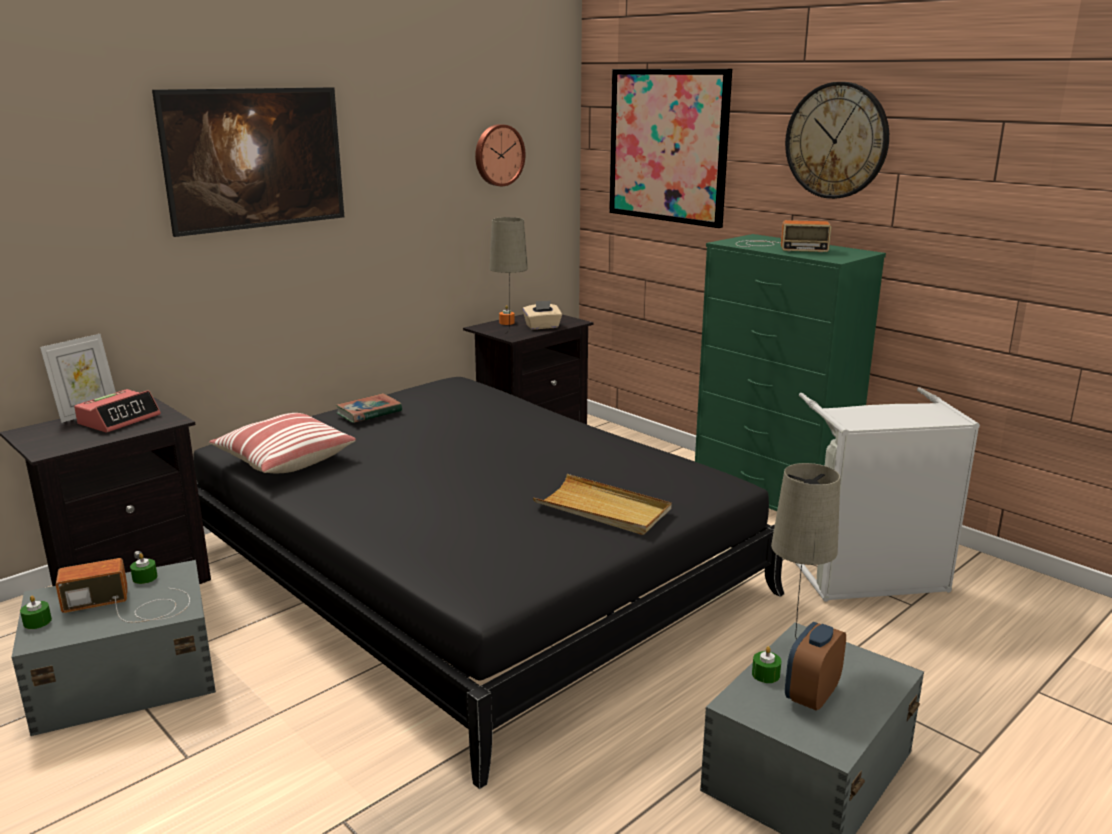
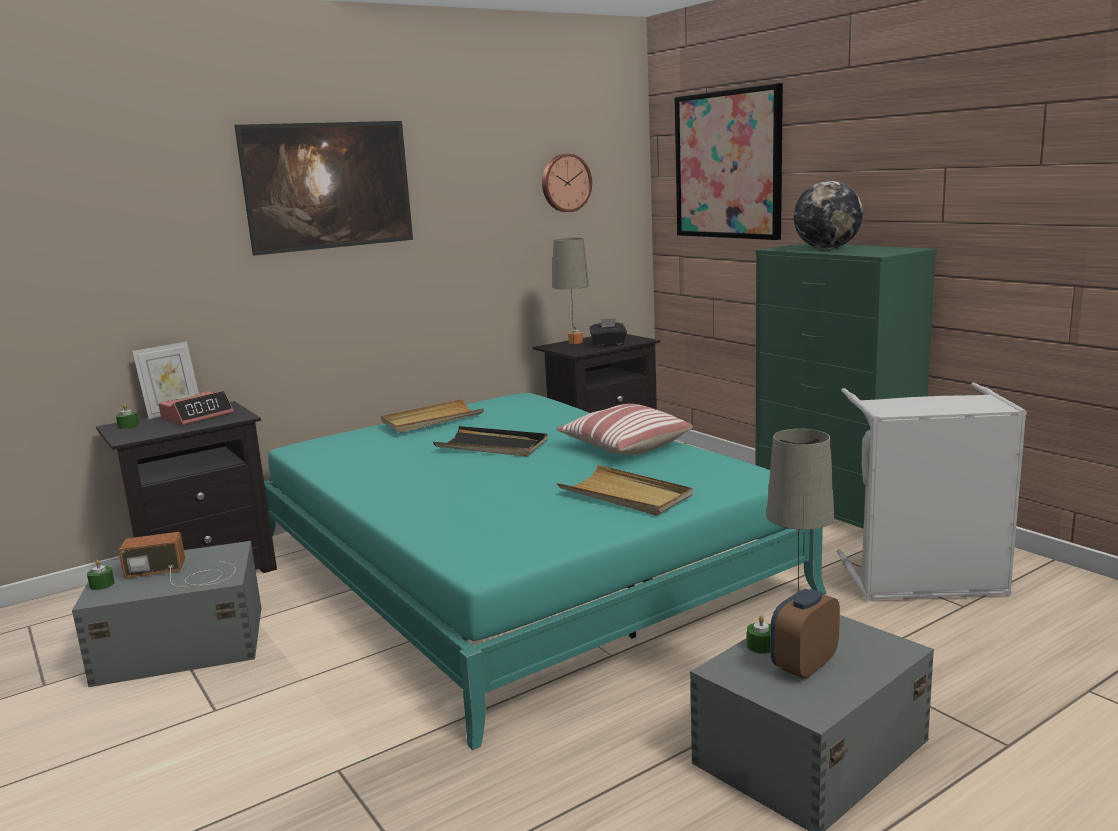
camera: 10 degrees right, 5 degrees down
(145, 577) = (202, 553): green candle -> green candle (128, 426)
(284, 460) = (342, 457): pillow -> pillow (624, 447)
(369, 412) = (432, 420): book -> beige tray
(445, 447) = (492, 446): none -> black tray
(469, 568) = (514, 565): black bed -> turquoise bed
(542, 327) = (608, 344): beige tissue box -> black tissue box
(778, 246) = (826, 249): radio -> globe
(836, 141) = (883, 141): wall clock -> none

